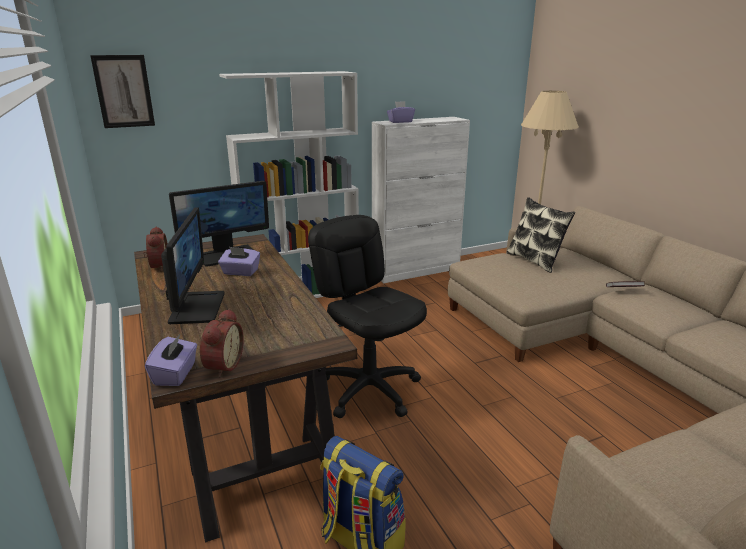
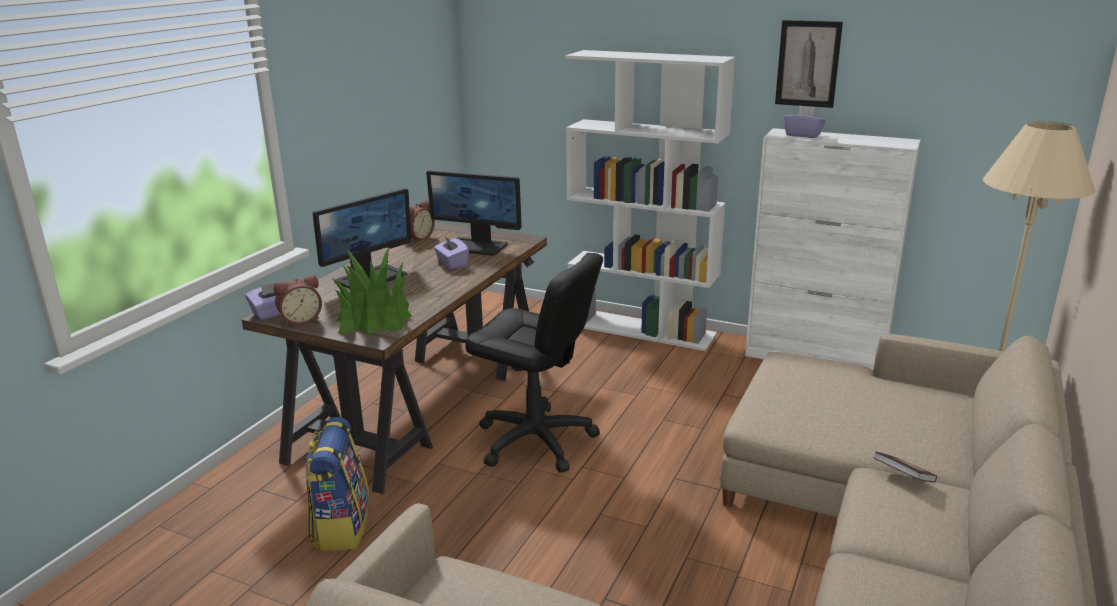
camera: 50 degrees right, 0 degrees up
(124, 91) = (497, 61): picture -> picture (808, 64)
(284, 331) = (374, 317): none -> potted plant
(369, 389) = (535, 441): black office chair -> black office chair turned 105 degrees clockwise
(535, 260) = (873, 391): pillow -> none

